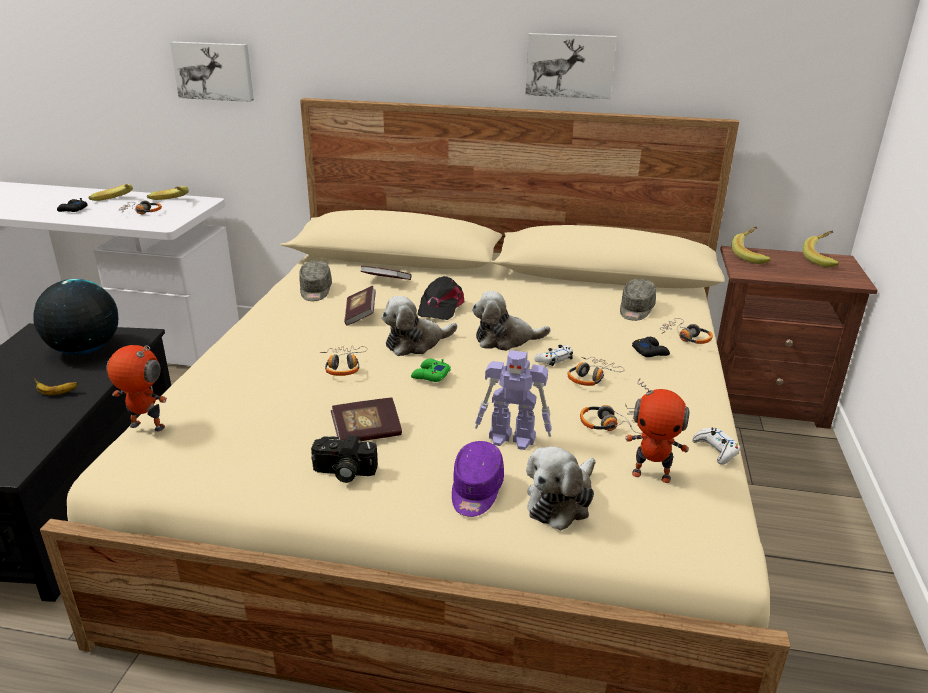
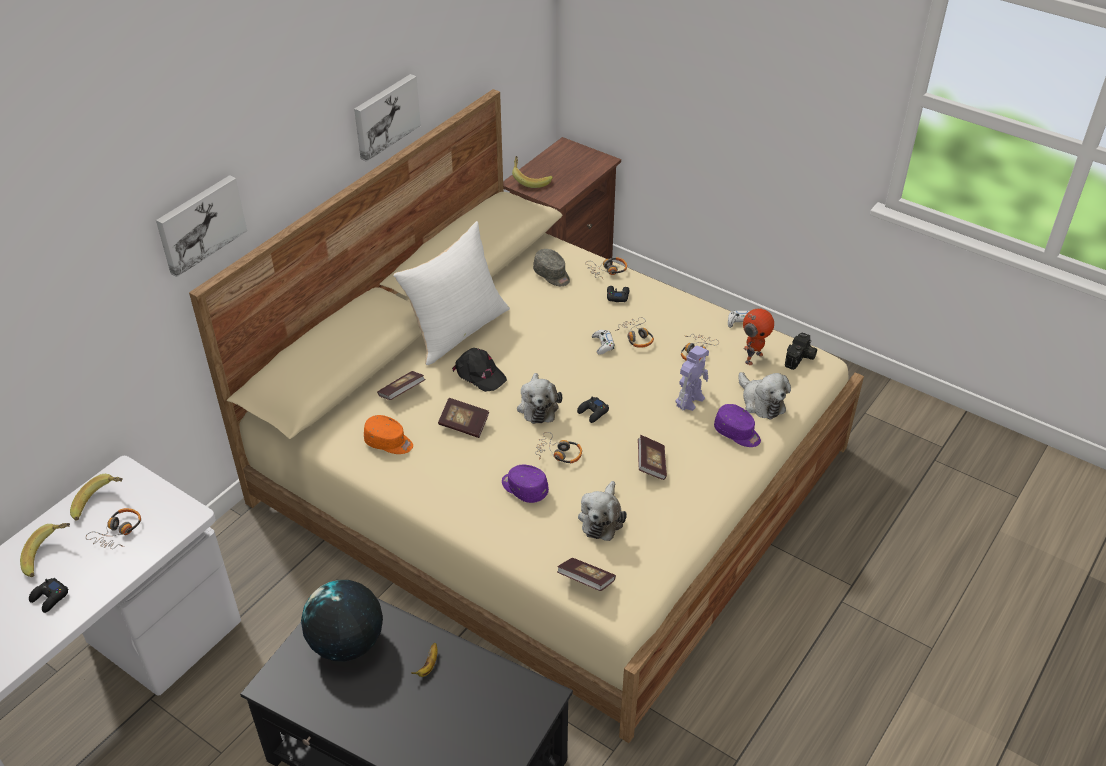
camera: 65 degrees left, 15 degrees up
(146, 427) = (586, 581): toy robot -> book
(214, 71) = (82, 332): picture -> picture (200, 224)
(282, 362) = (524, 489): none -> purple cap
(315, 291) = (389, 442): grey cap -> orange cap
(343, 472) = (692, 486): camera -> camera (800, 358)
(430, 375) = (593, 412): green game controller -> black game controller
(496, 286) = (457, 330): none -> white pillow
(505, 340) = (556, 358): plush toy -> plush toy (602, 518)
(823, 259) = (560, 153): banana -> none

